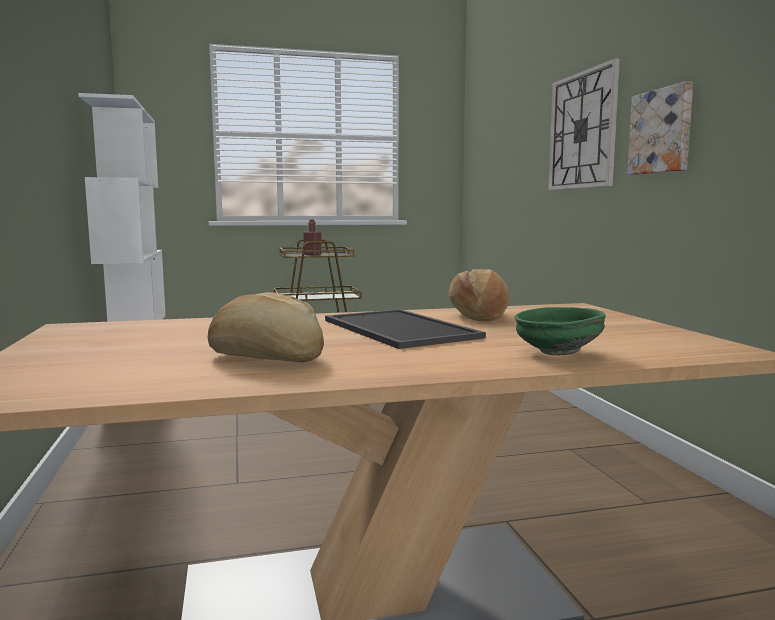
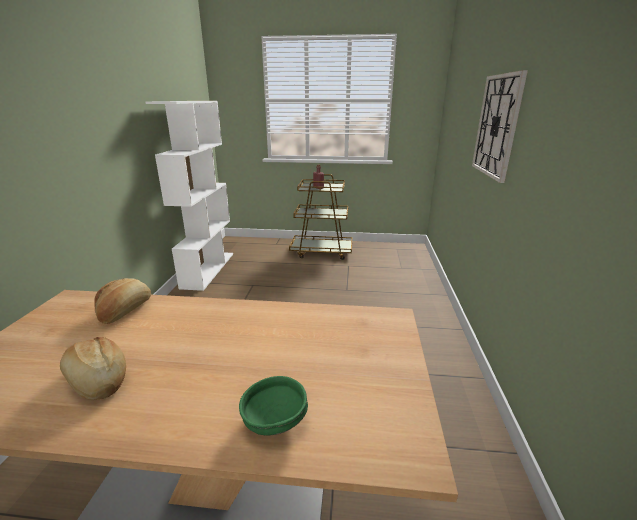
camera: 20 degrees right, 15 degrees up
(402, 329) = (229, 341): tray -> none
(479, 316) = (305, 325): bread -> bread (125, 310)
(662, 131) = (539, 153): picture -> none

